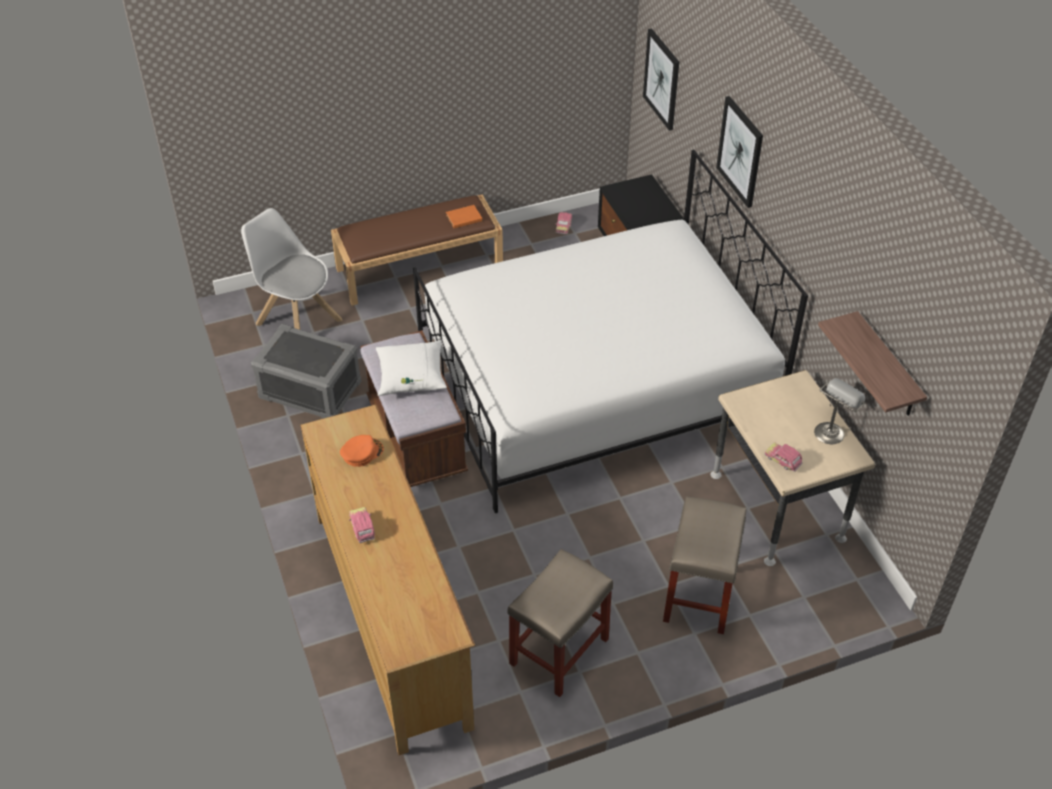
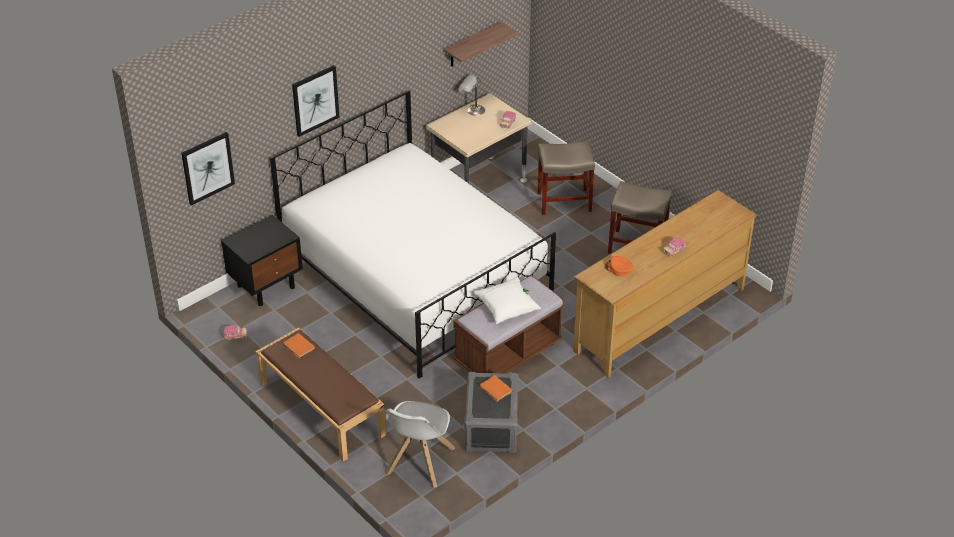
camera: 110 degrees left, 5 degrees down
(312, 360) = (496, 390): none -> orange book

